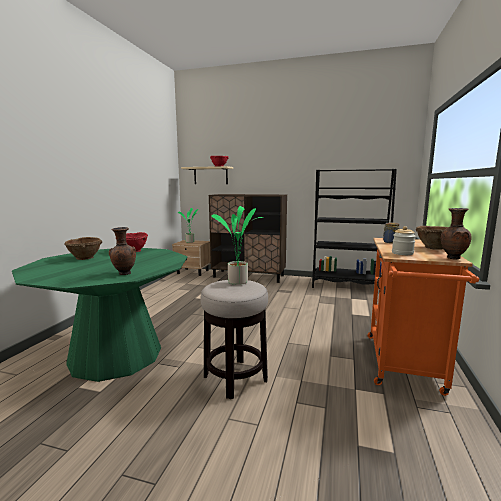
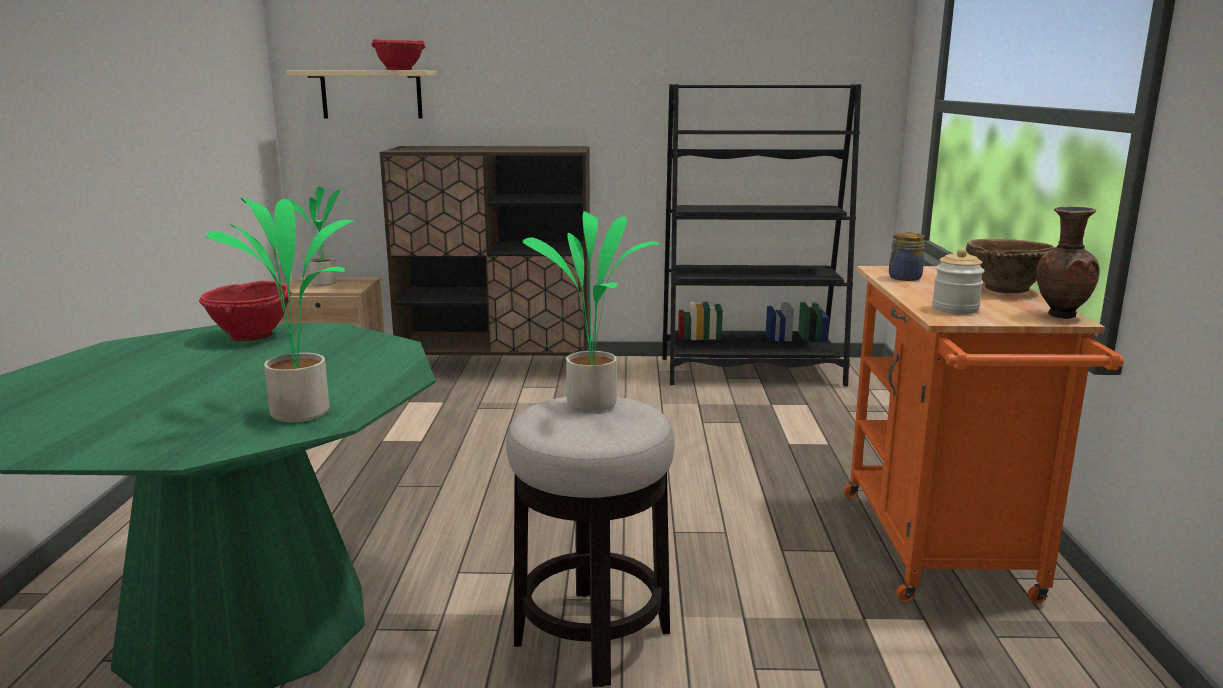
camera: 15 degrees left, 5 degrees up
(85, 258) = (129, 370): brown bowl -> none
(124, 274) = (302, 412): brown vase -> potted plant

